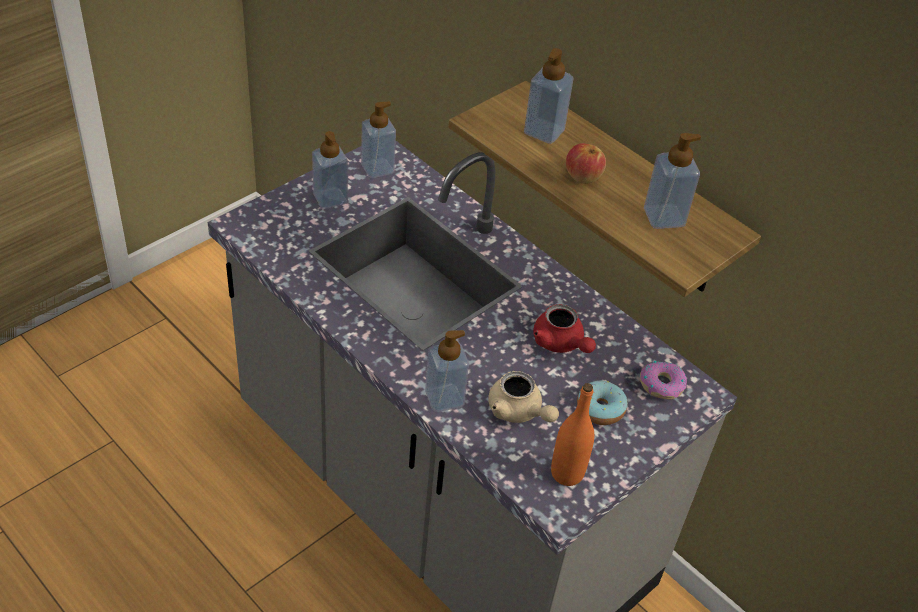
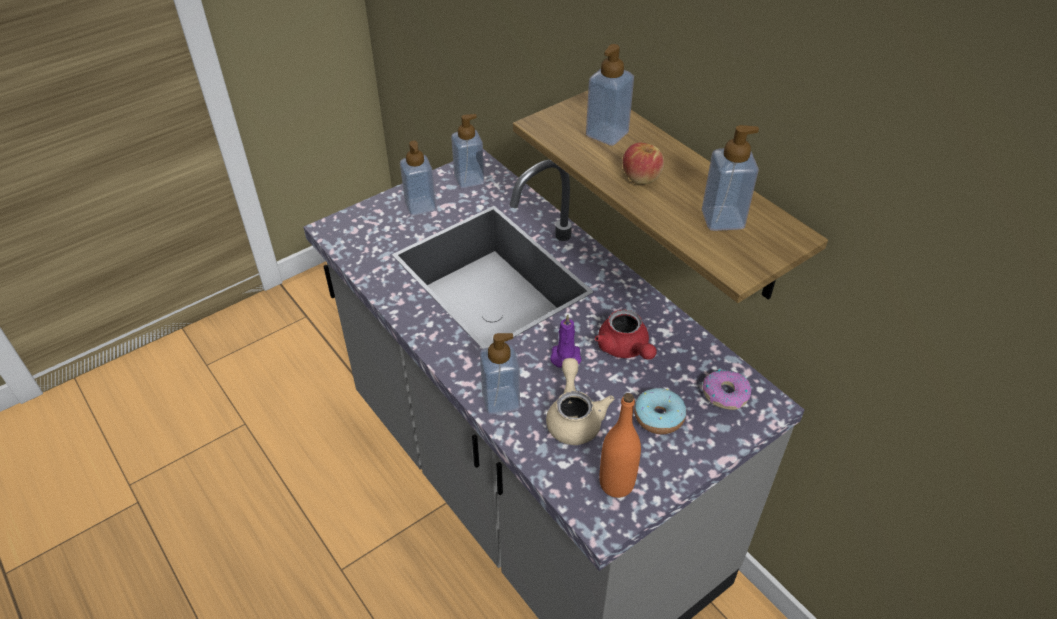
camera: 10 degrees right, 0 degrees up
(502, 351) = (565, 355): none -> purple candle
(519, 412) = (574, 417): beige teapot -> beige teapot turned 150 degrees counterclockwise

